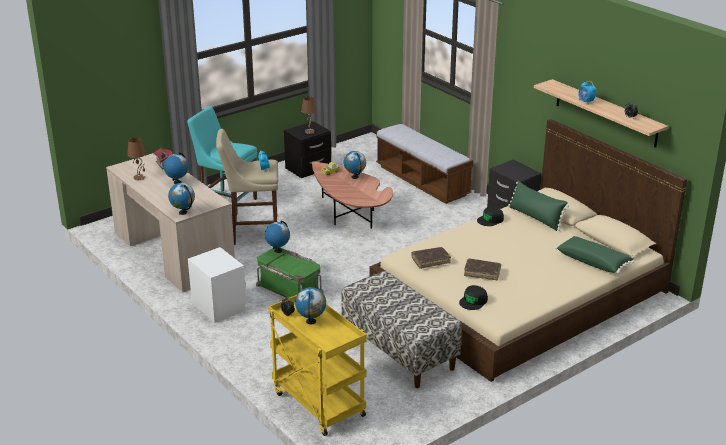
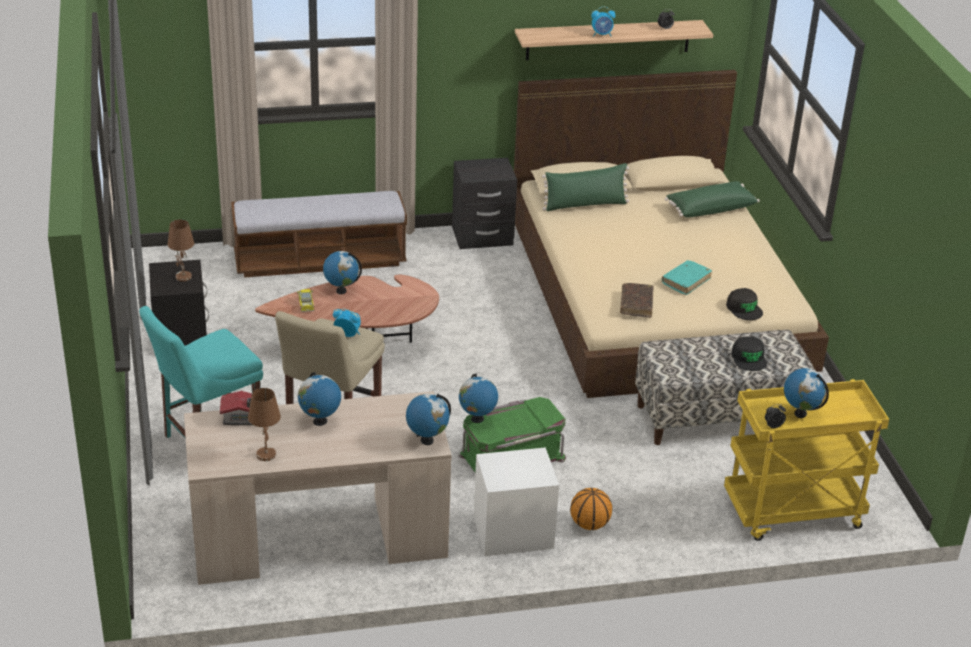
camera: 65 degrees left, 5 degrees up
(245, 329) = (589, 524): none -> basketball
(482, 272) = (686, 281): brown book -> turquoise book
(490, 220) = (566, 233): black cap -> black cap (749, 358)

